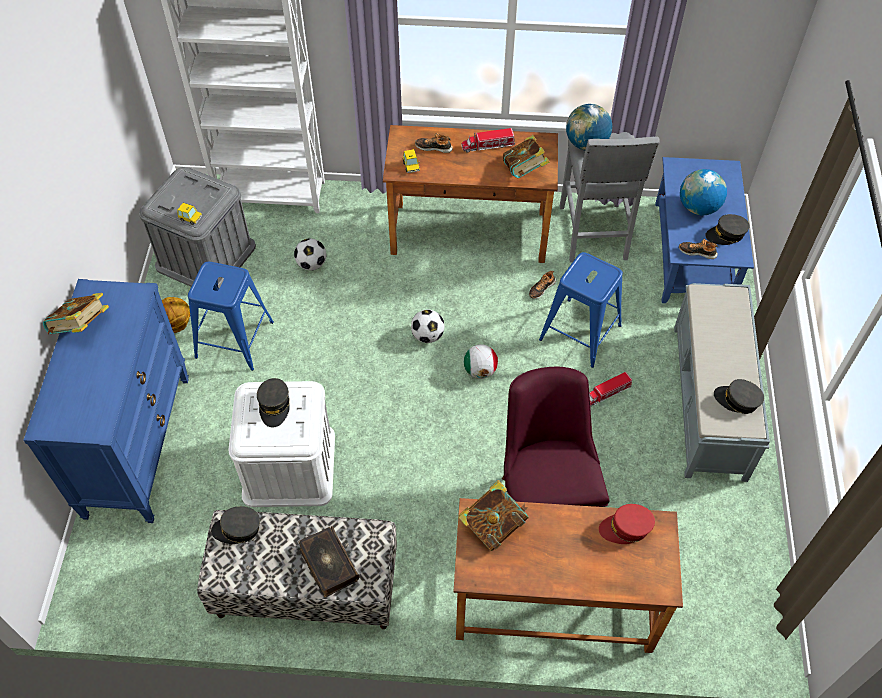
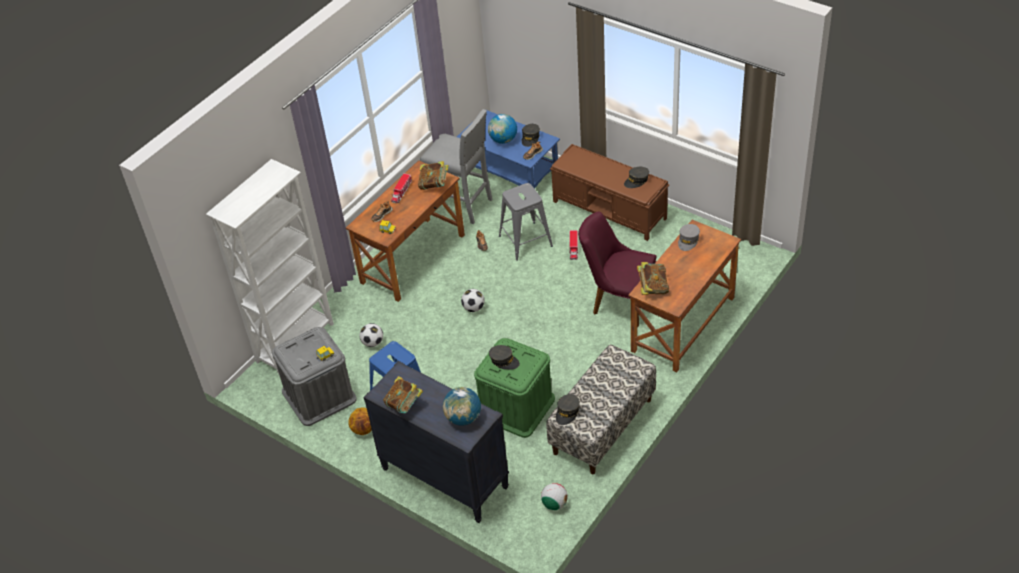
camera: 55 degrees left, 10 degrees down
(137, 445) = (444, 478): blue dresser -> black dresser
(289, 466) = (516, 406): white storage box -> green storage box
(328, 565) = (617, 380): book -> none
(480, 370) = (517, 294): football -> football (554, 504)
(580, 332) = (525, 241): blue stool -> grey stool
(586, 144) = (435, 153): globe -> globe (463, 418)
(626, 528) = (688, 240): red cap -> grey cap
(709, 402) = (610, 210): grey bench -> brown bench

